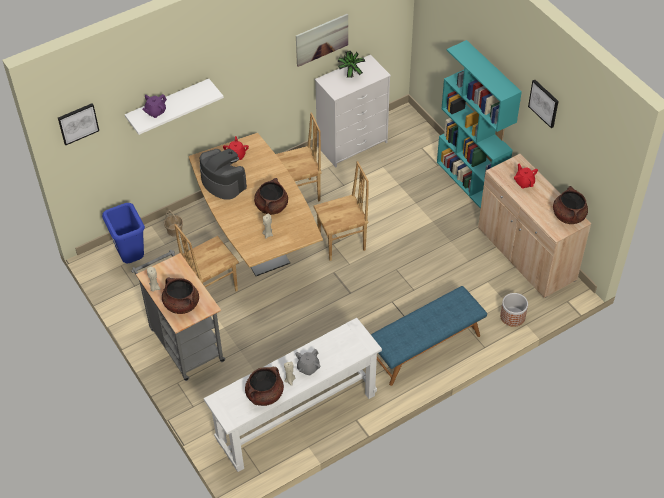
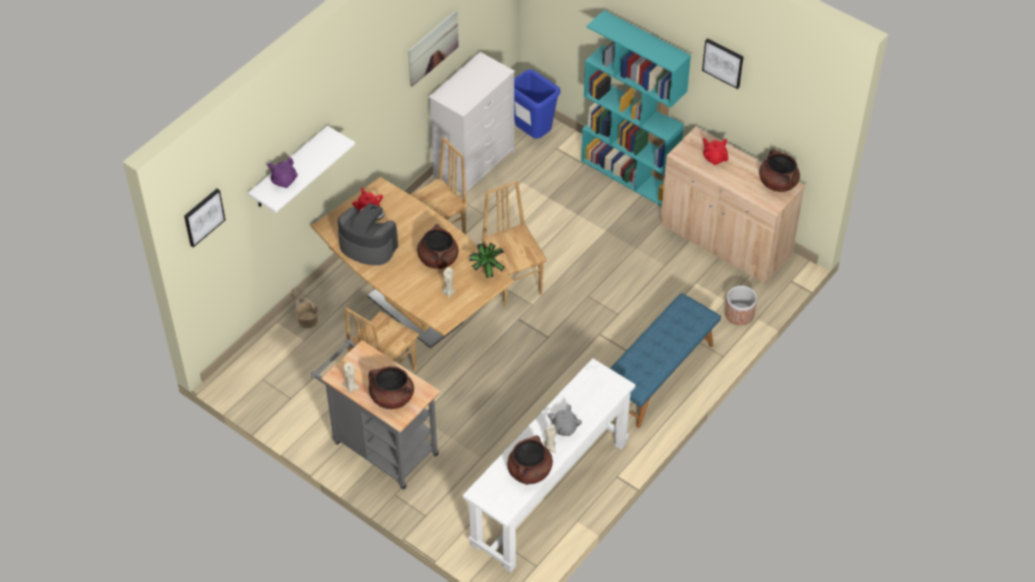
camera: 20 degrees left, 0 degrees up
(131, 258) = (270, 367): blue trash can -> blue trash can (532, 135)
(342, 244) = (514, 283): brown chair -> brown chair turned 75 degrees counterclockwise
(350, 75) = (468, 81): potted plant -> potted plant (486, 272)

